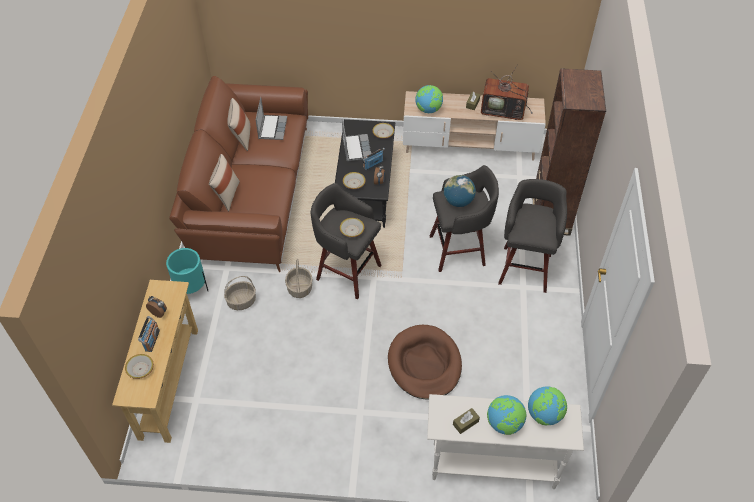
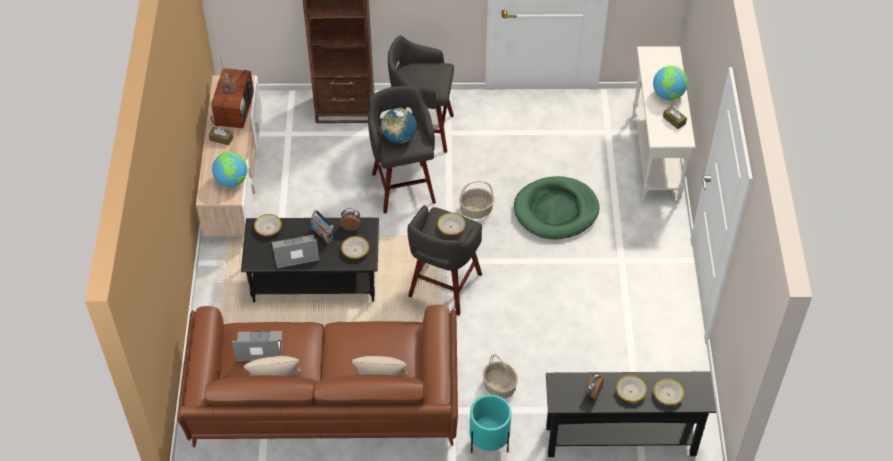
camera: 95 degrees left, 0 degrees up
(152, 340) = (630, 392): radio -> bowl
(168, 382) = (620, 441): beige console table -> black console table
(299, 288) = (473, 330): basket -> basket (476, 210)
(424, 364) = (556, 210): brown dog bed -> green dog bed
(544, 414) = (653, 69): globe -> none

